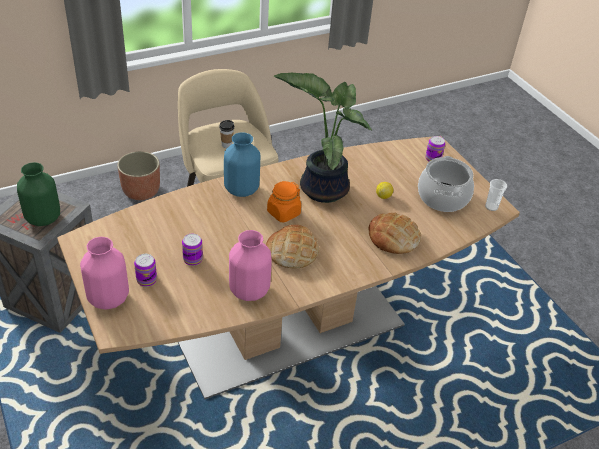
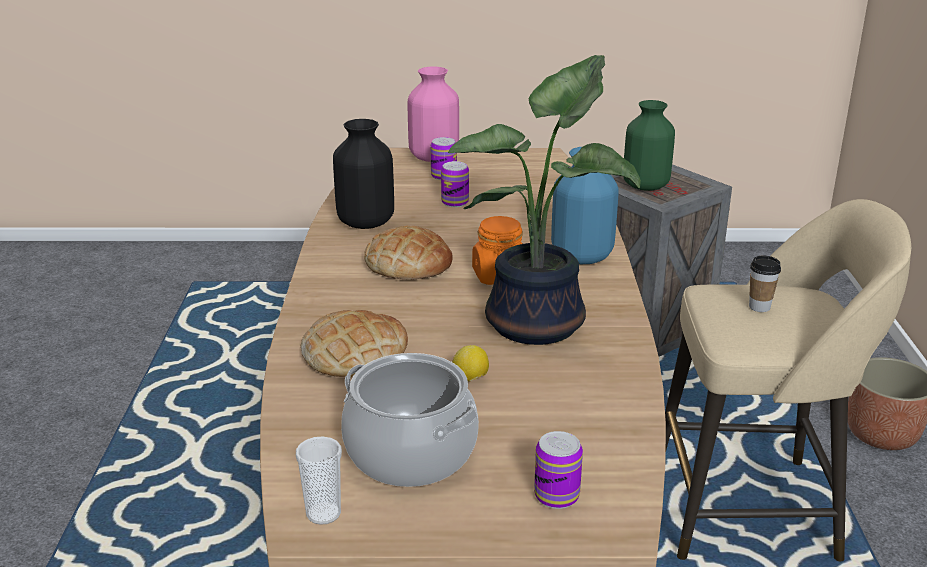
camera: 120 degrees right, 15 degrees down
(249, 291) = (364, 222): pink vase -> black vase

